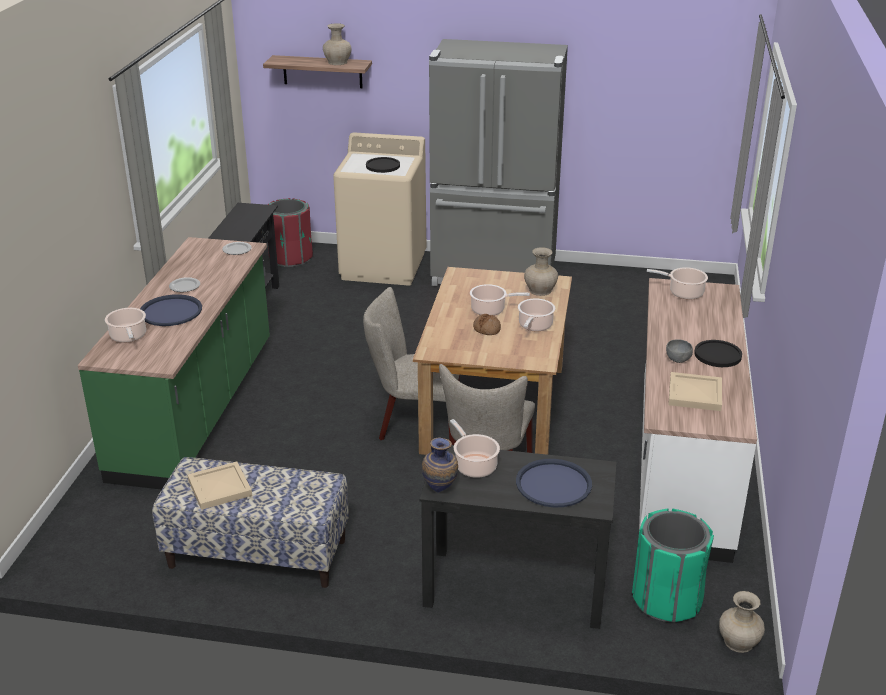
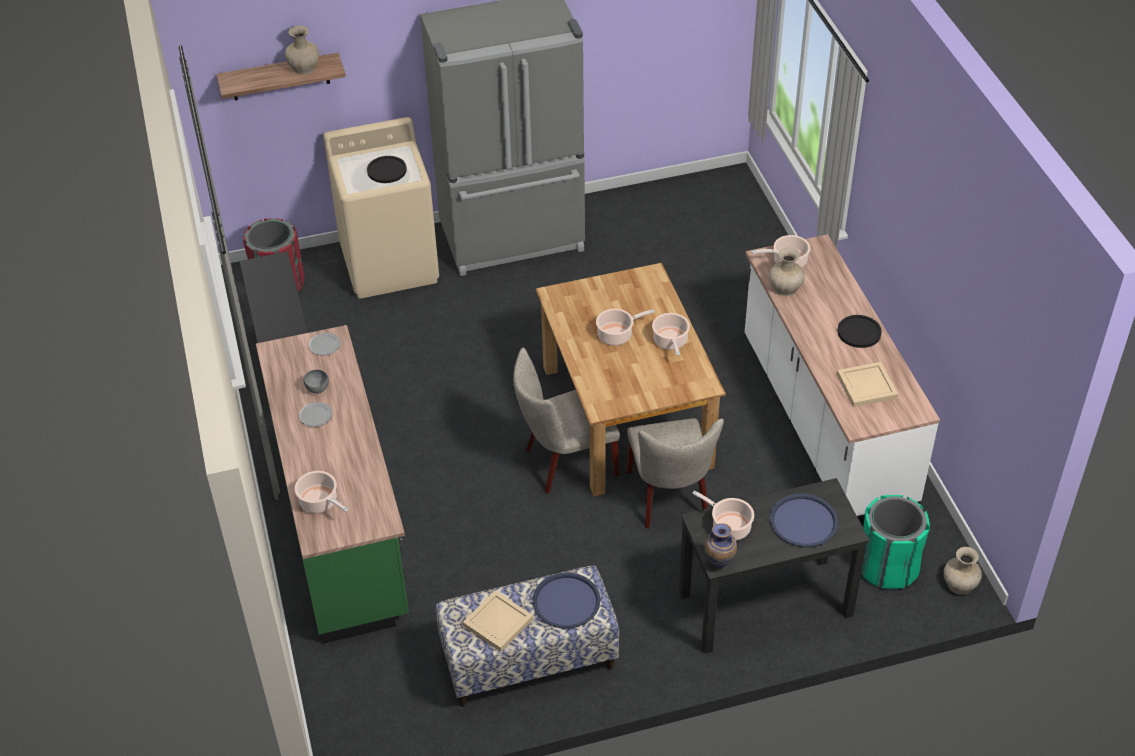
camera: 25 degrees left, 15 degrees up
(170, 311) = (332, 454): blue tray -> blue tray (566, 601)
(487, 329) = (630, 360): bread -> none
(540, 290) = (645, 292): beige vase -> beige vase (785, 288)
(678, 359) = (830, 350): grey bowl -> grey bowl (317, 388)

